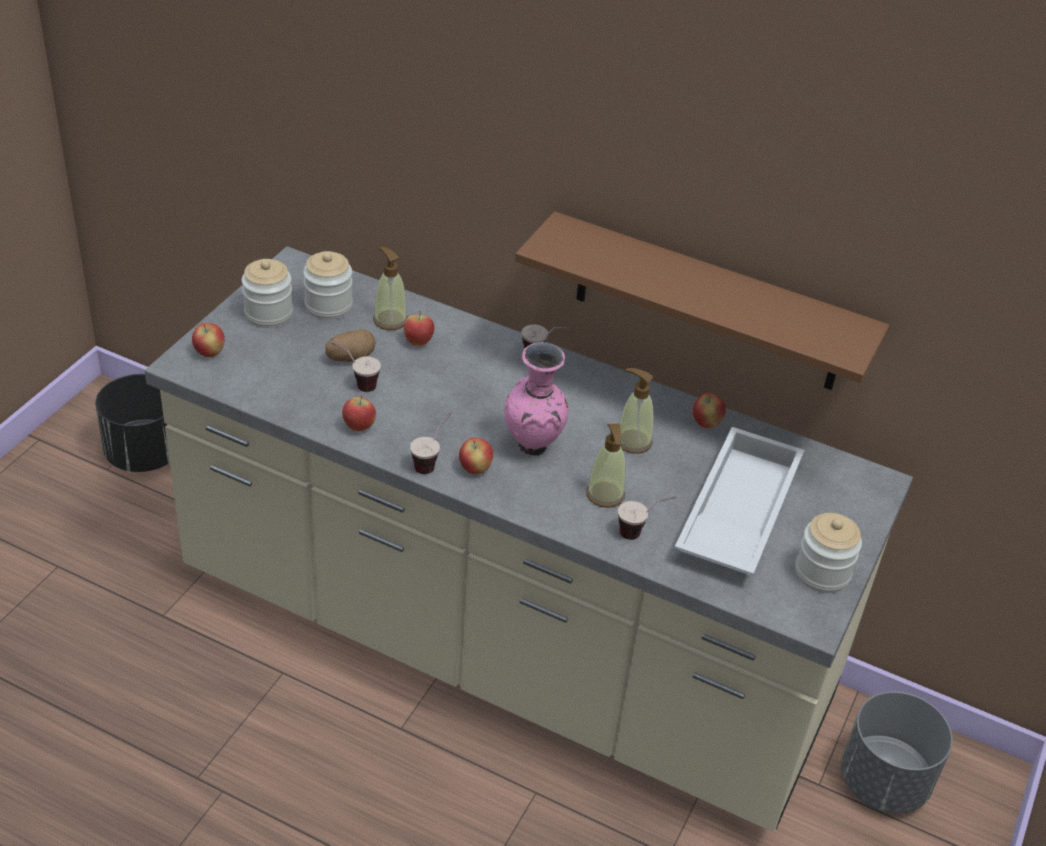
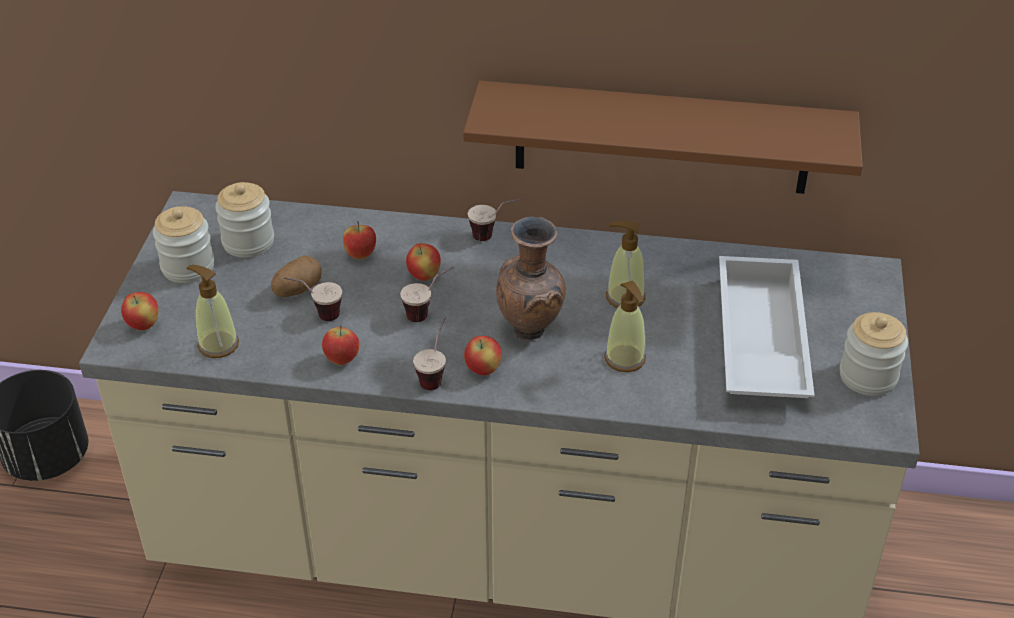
camera: 15 degrees left, 0 degrees up
(390, 320) = (320, 240): soap dispenser -> soap dispenser (218, 344)
(534, 448) = (531, 331): pink vase -> brown vase
(642, 532) = (679, 386): cup -> cup (429, 312)
(706, 424) = (686, 260): apple -> apple (424, 276)
(883, 782) = (919, 565): grey planter -> none

